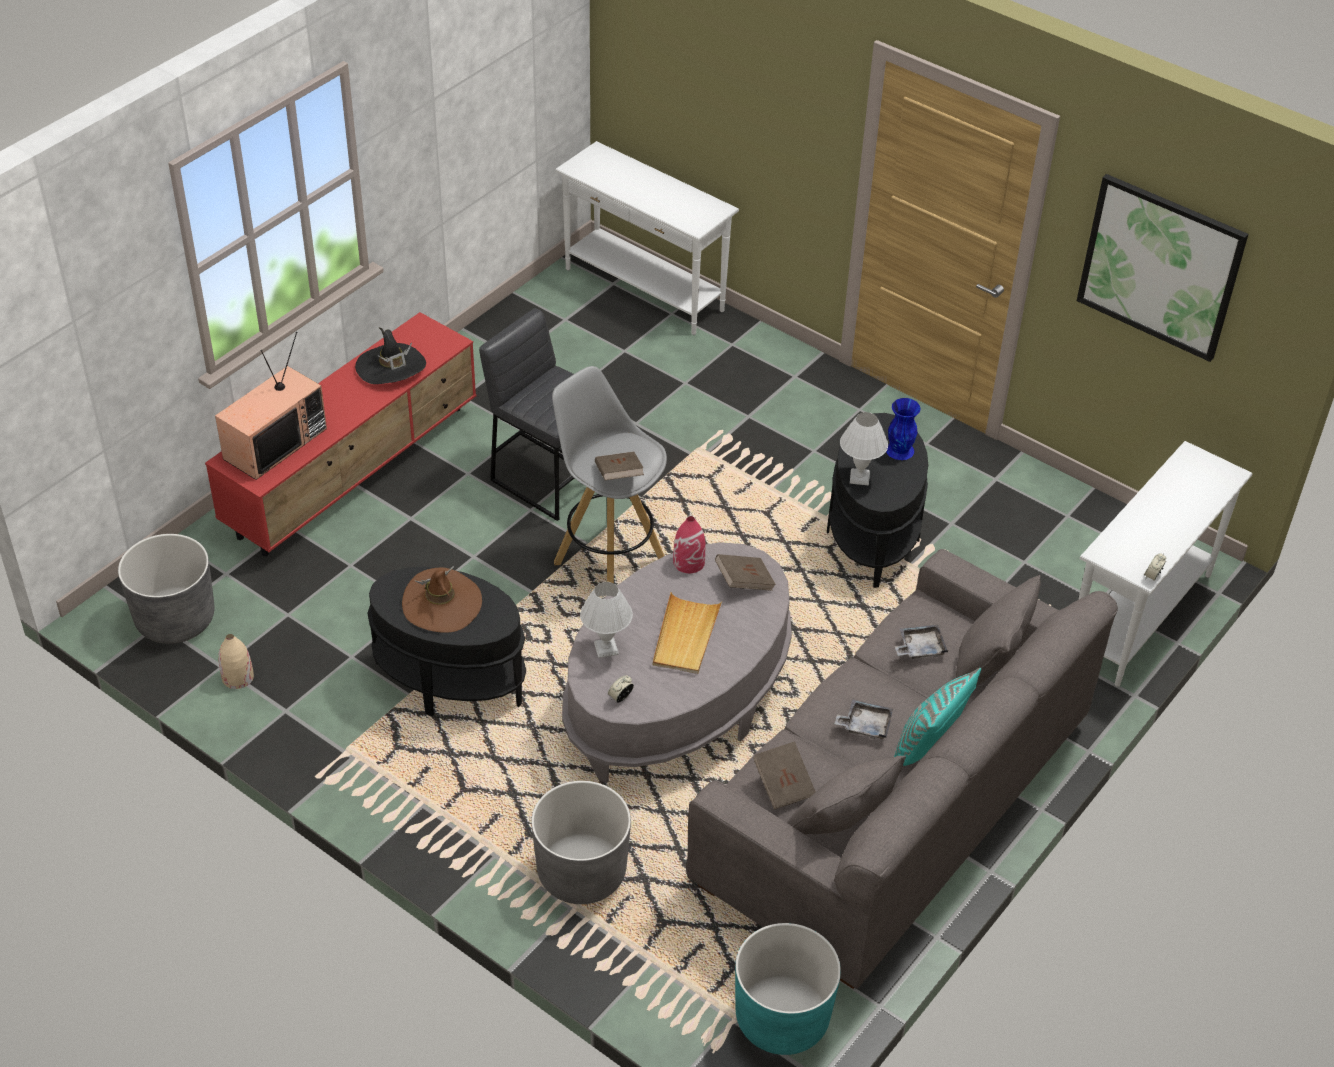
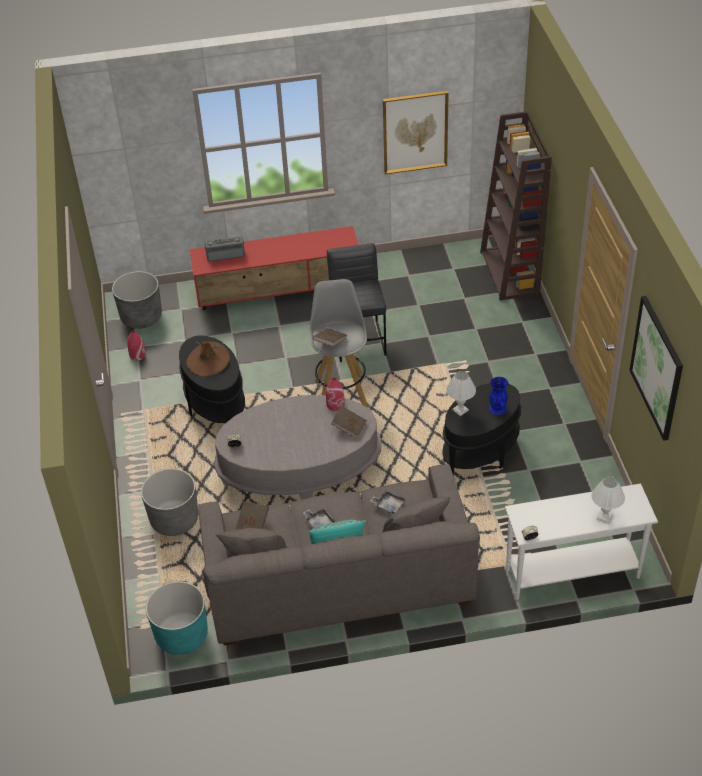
camera: 45 degrees right, 0 degrees up
(237, 677) = (137, 355): beige vase -> red vase
(275, 442) = (225, 254): television -> radio
(391, 367) = (310, 245): black hat -> none
(469, 117) = (415, 132): none -> picture
(605, 648) = (254, 420): white table lamp -> white table lamp (604, 517)
(646, 290) = (510, 273): white console table -> brown bookcase
(685, 636) = (293, 436): beige tray -> none

